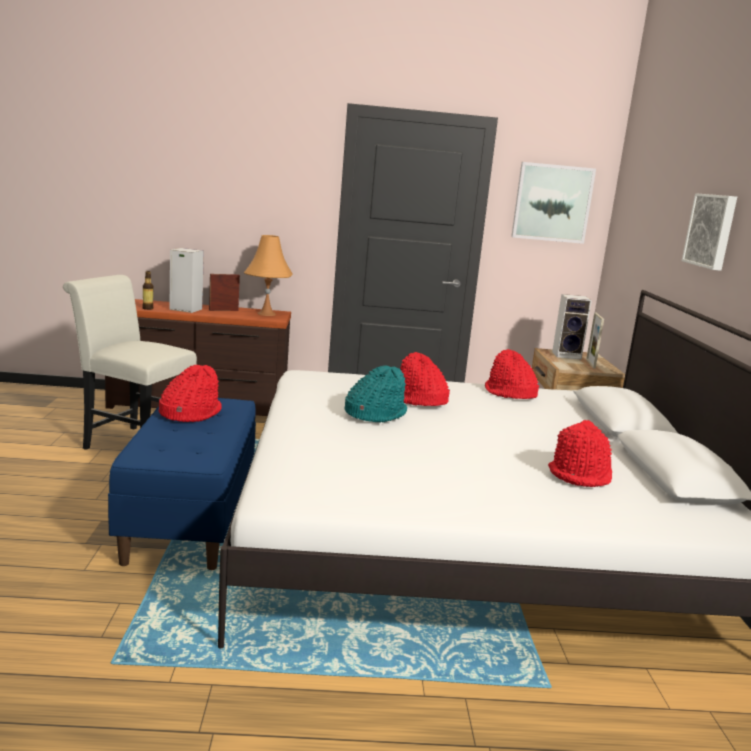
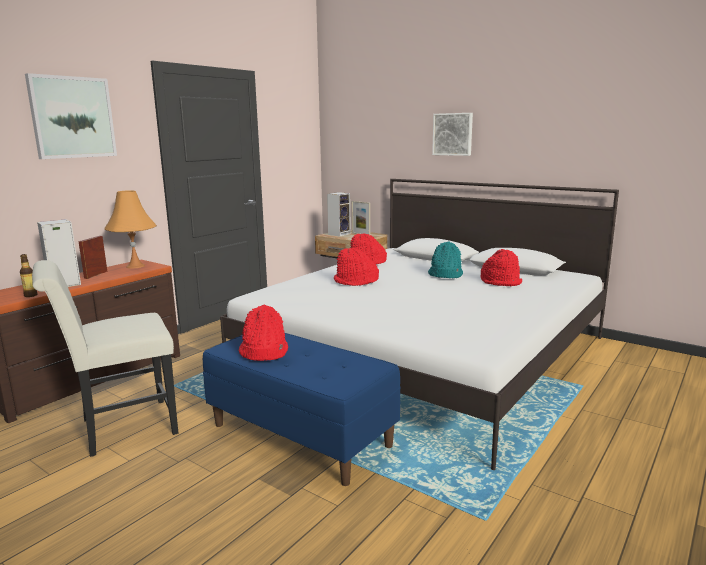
camera: 50 degrees left, 0 degrees up
(375, 414) = (368, 296): turquoise hat -> turquoise hat (445, 274)
(552, 203) = (292, 132): picture -> picture (72, 117)

